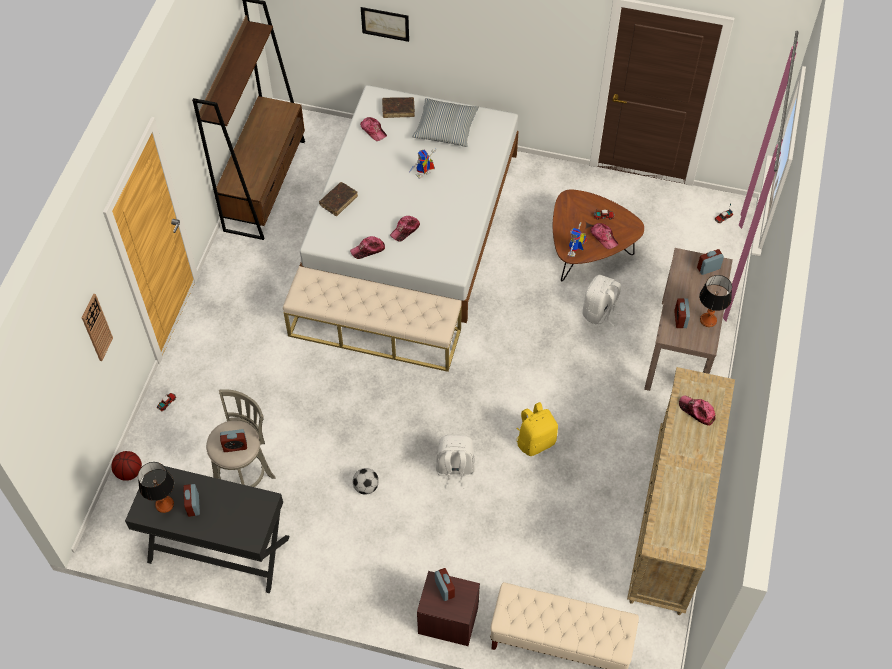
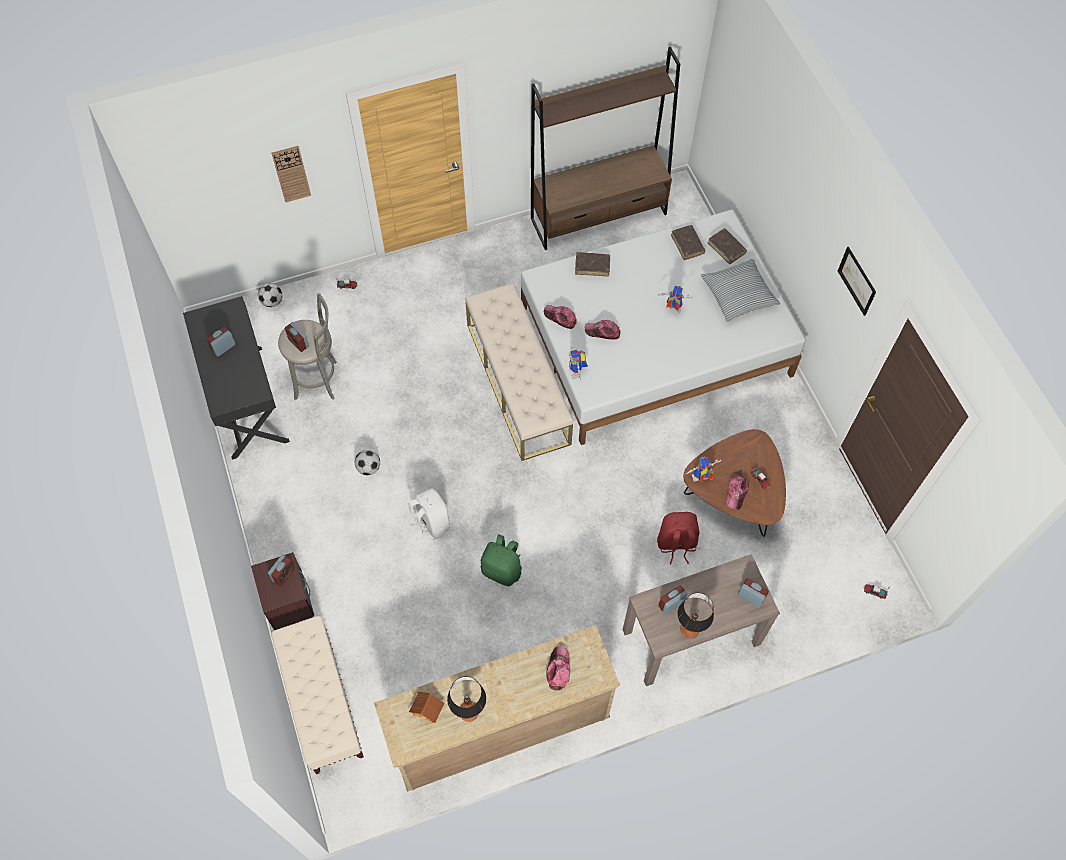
camera: 55 degrees right, 5 degrees up
(129, 472) = (272, 301): basketball -> football
(165, 504) = (212, 329): table lamp -> table lamp (469, 712)
(373, 131) = (687, 245): cap -> brown book
(385, 24) = (763, 166): picture -> picture (857, 281)
(428, 268) = (577, 372): none -> toy robot
(535, 441) = (502, 570): yellow backpack -> green backpack
(599, 312) = (676, 544): white backpack -> red backpack
(671, 518) = (427, 708): none -> toy house

